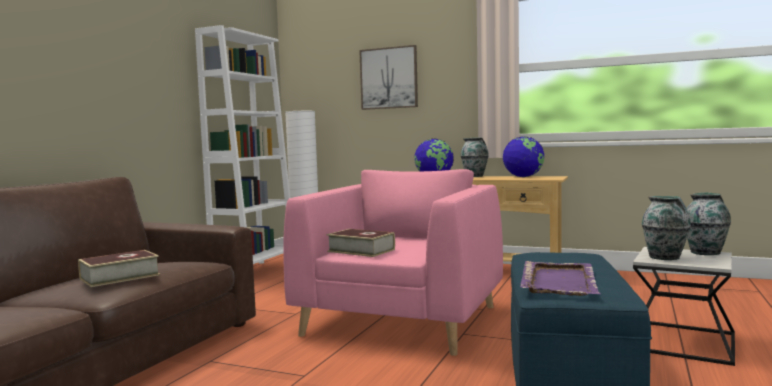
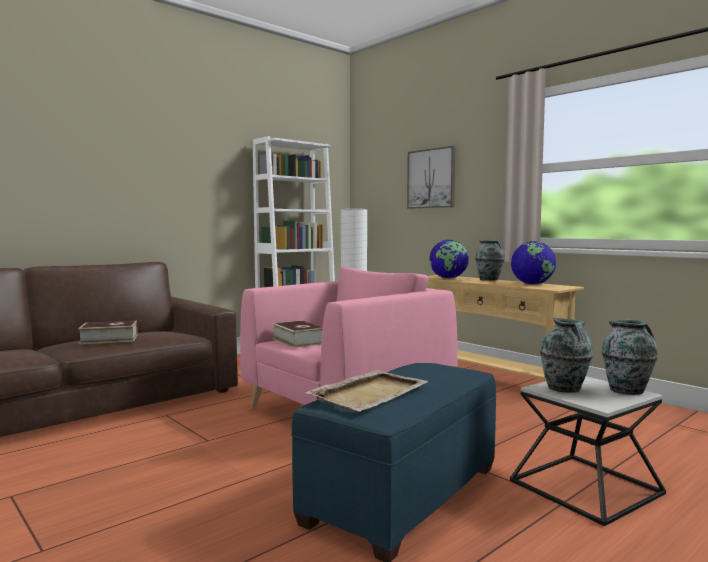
camera: 25 degrees right, 0 degrees up
(558, 281) = (370, 393): purple tray -> beige tray

